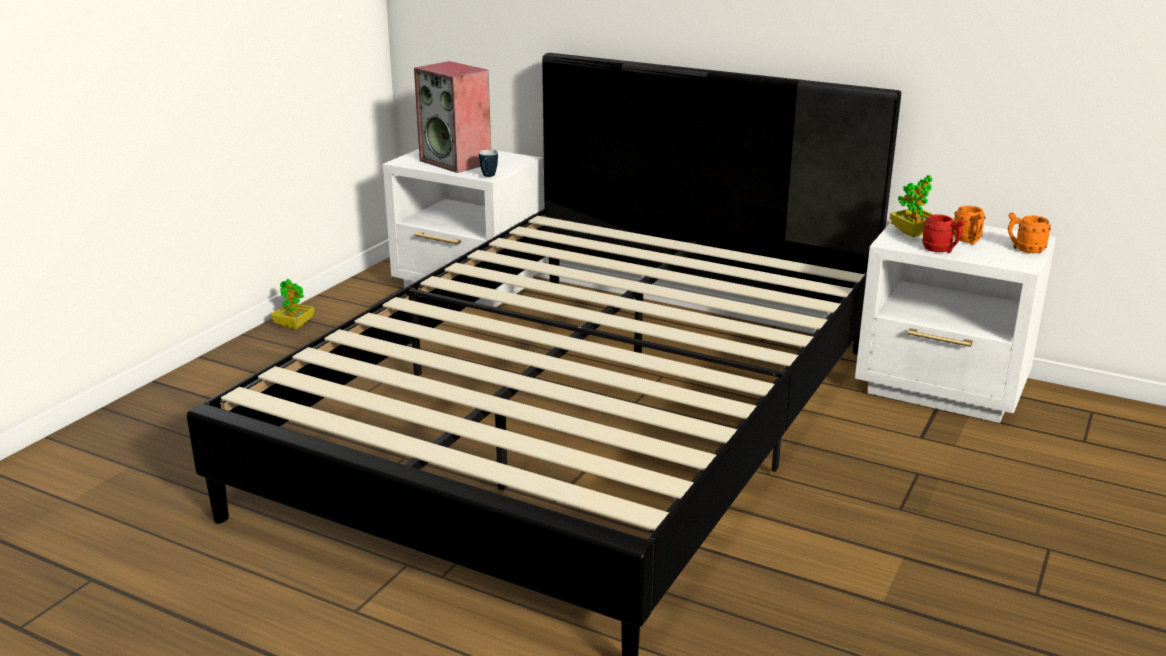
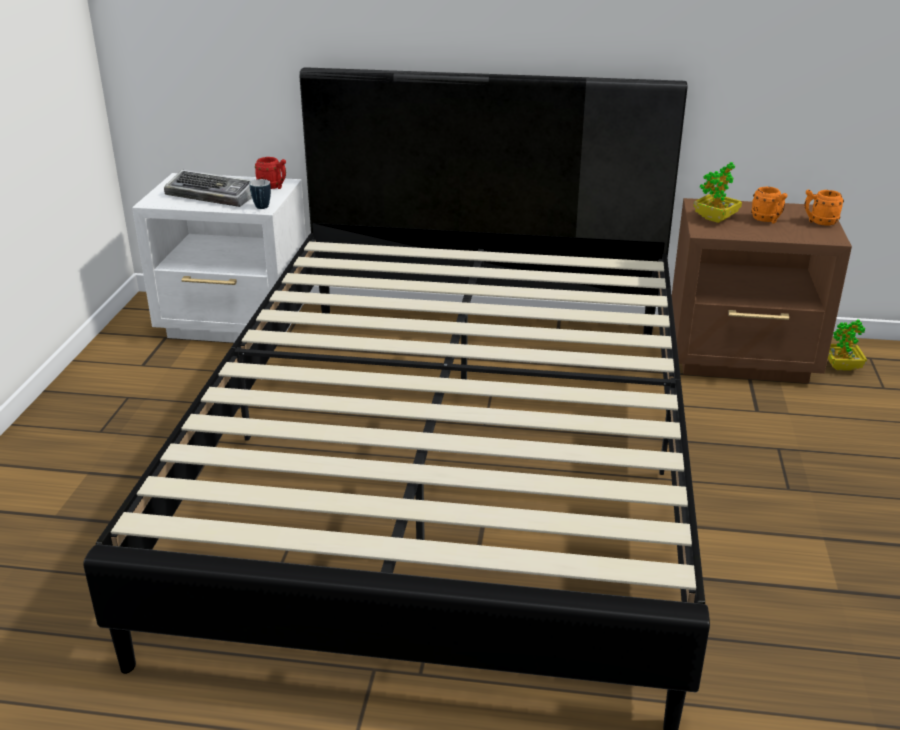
camera: 20 degrees left, 5 degrees up
(294, 325) = (68, 402): potted plant -> potted plant (841, 366)
(457, 162) = (214, 195): speaker -> keyboard
(941, 250) = (754, 233): red mug -> red mug (273, 187)
(943, 389) = (743, 358): white nightstand -> brown nightstand

